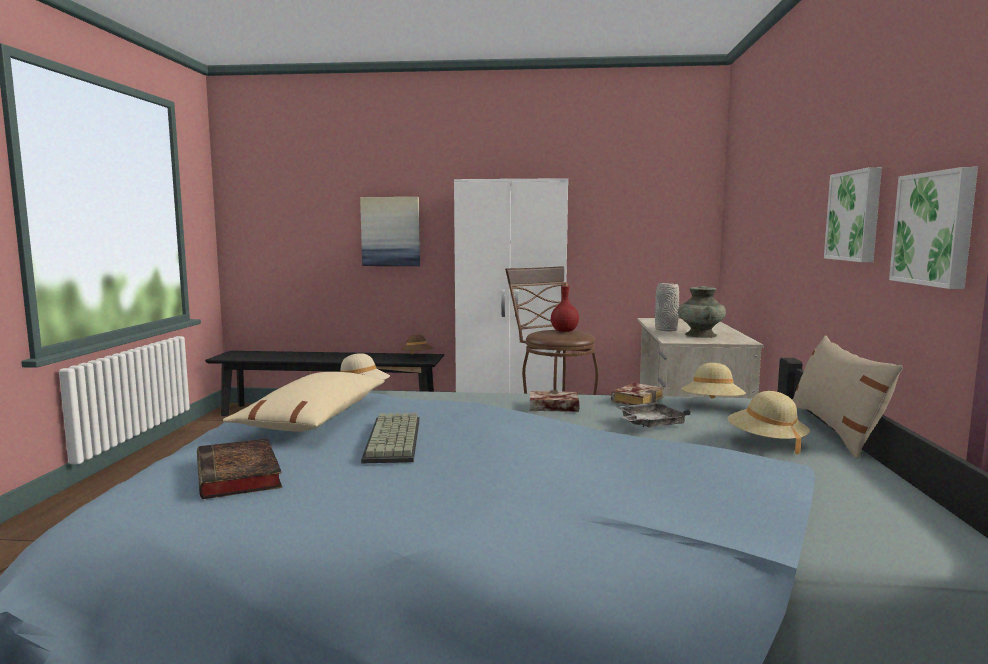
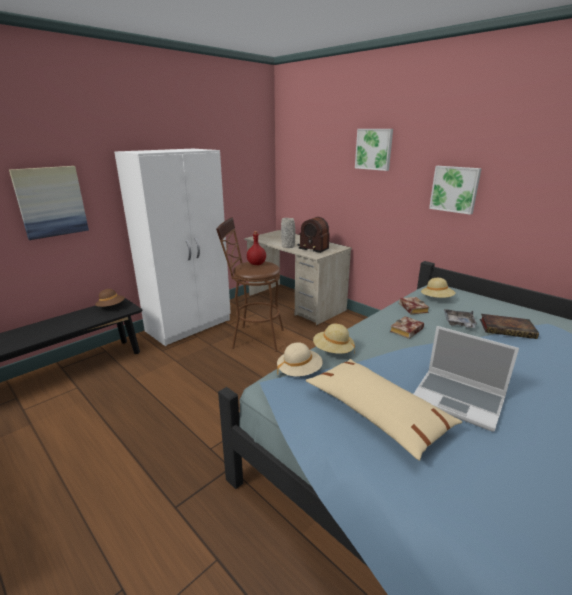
camera: 50 degrees left, 15 degrees up
(239, 475) = (508, 488): book -> book (508, 329)
(395, 440) = (459, 400): keyboard -> laptop
(701, 335) = (313, 247): turquoise vase -> radio
(766, 442) = (503, 315): beige hat -> beige hat (333, 351)
(835, 429) = (489, 296): beige pillow -> none
(936, 228) = (530, 204): picture -> picture (374, 149)

